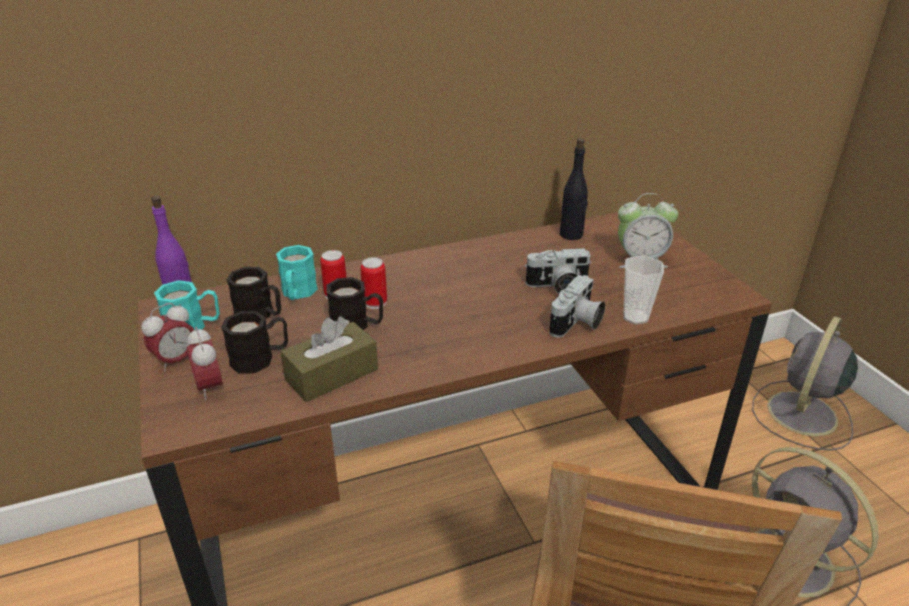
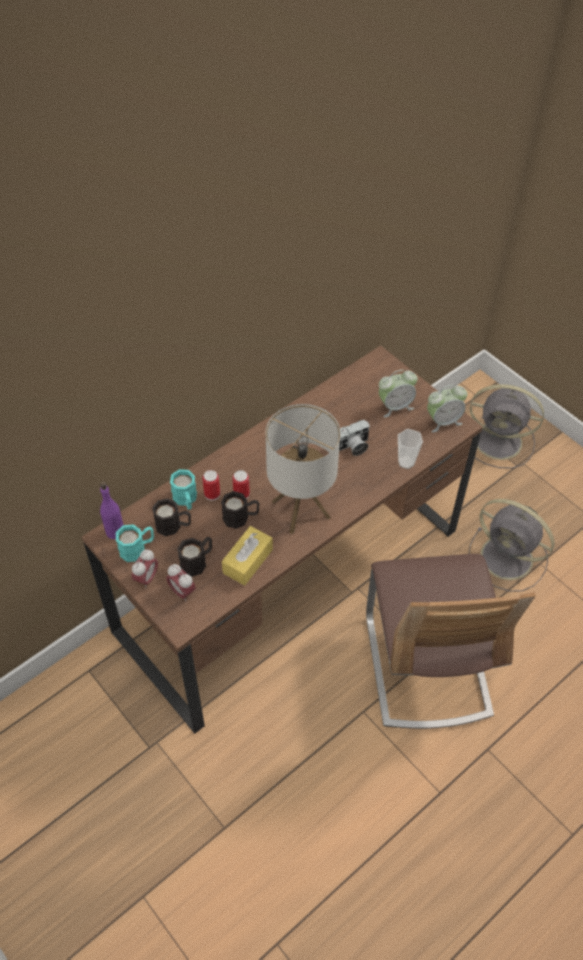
camera: 20 degrees left, 20 degrees up
(332, 374) = (247, 561): brown tissue box -> yellow tissue box
(449, 334) = (301, 509): none -> table lamp
(571, 235) = (342, 390): black bottle -> none
(577, 323) = (373, 478): camera -> none
(709, 286) = (443, 421): none -> alarm clock
(801, 415) = (500, 441): grey fan -> grey fan turned 90 degrees counterclockwise

